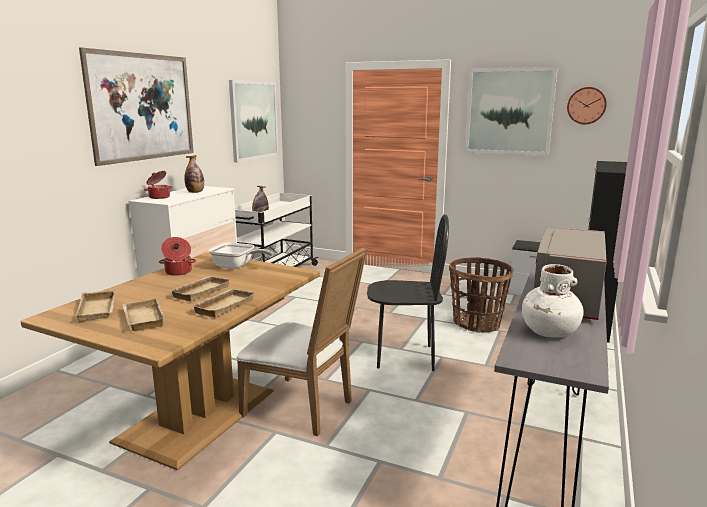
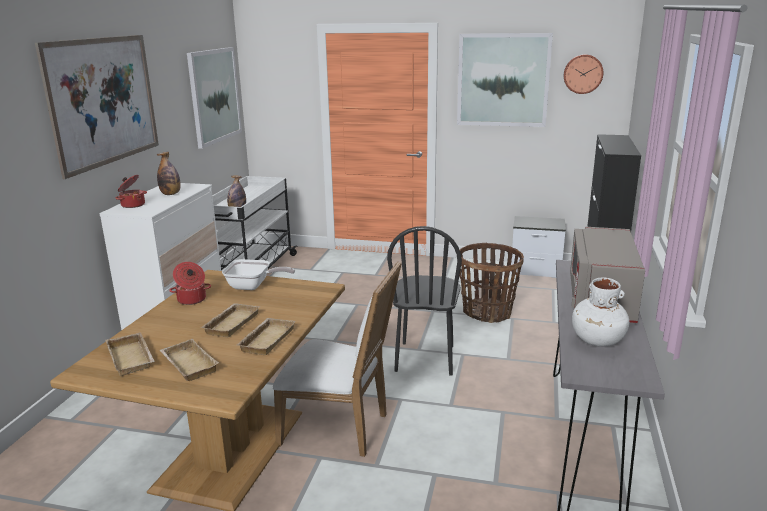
camera: 10 degrees left, 5 degrees up
(405, 357) = (425, 358): black chair -> black chair turned 105 degrees clockwise

